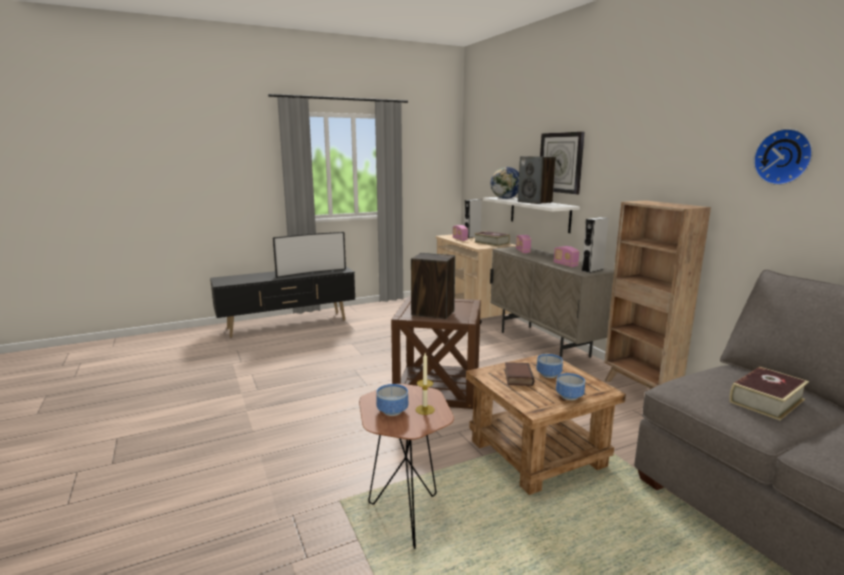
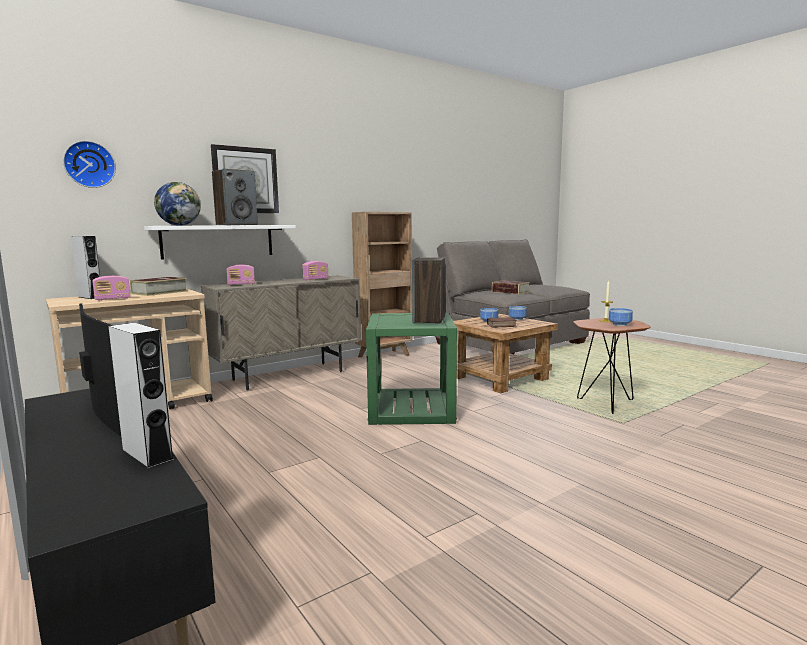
camera: 100 degrees left, 5 degrees down
(438, 387) = (411, 408): brown side table -> green side table
(592, 270) = (335, 277): grey speaker -> grey speaker (147, 454)
(784, 157) = (424, 181): wall clock -> wall clock (89, 164)

